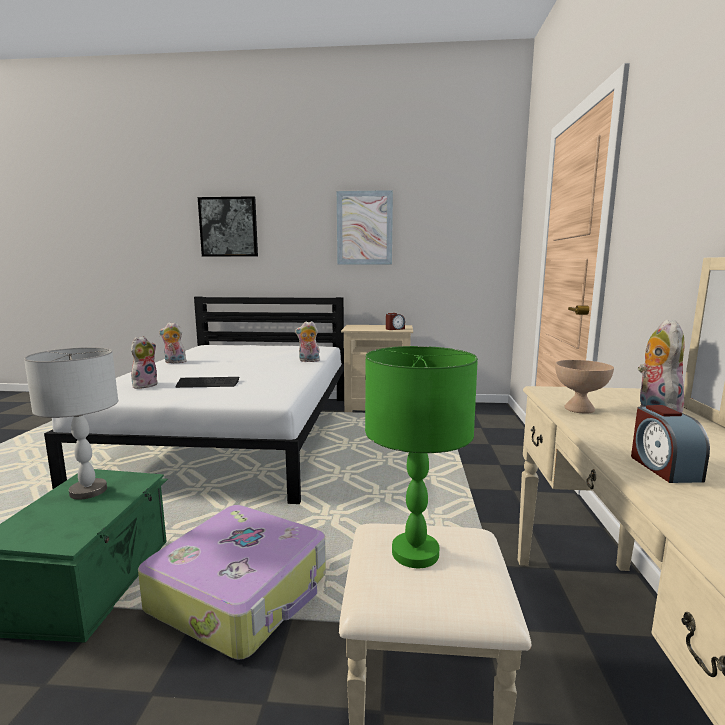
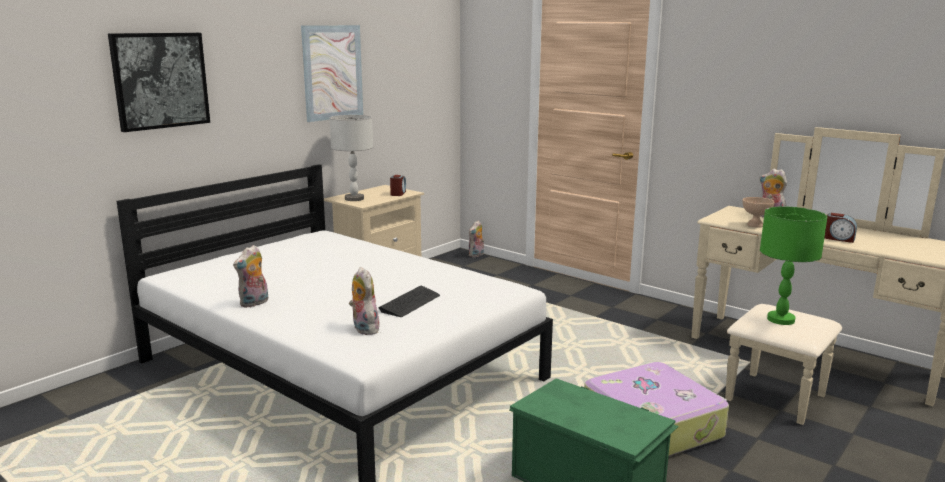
camera: 55 degrees left, 5 degrees up
(88, 491) = (569, 407): grey table lamp -> grey table lamp (354, 199)
(308, 361) = (381, 252): plush toy -> plush toy (476, 255)

